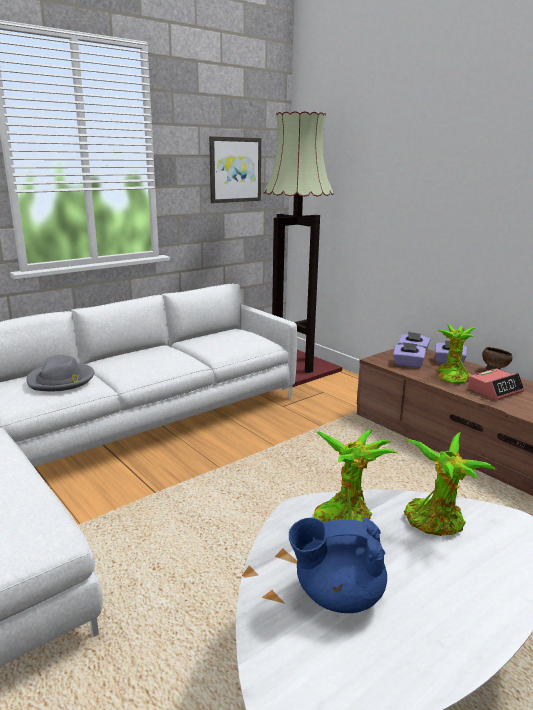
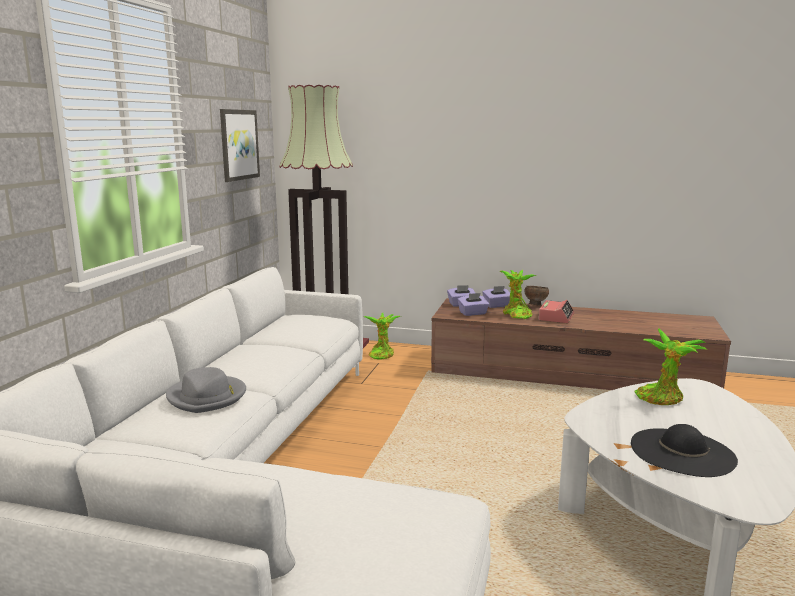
camera: 35 degrees left, 5 degrees down
(337, 595) = (682, 452): blue teapot -> black hat
(345, 517) = (614, 414): potted plant -> potted plant (381, 354)

